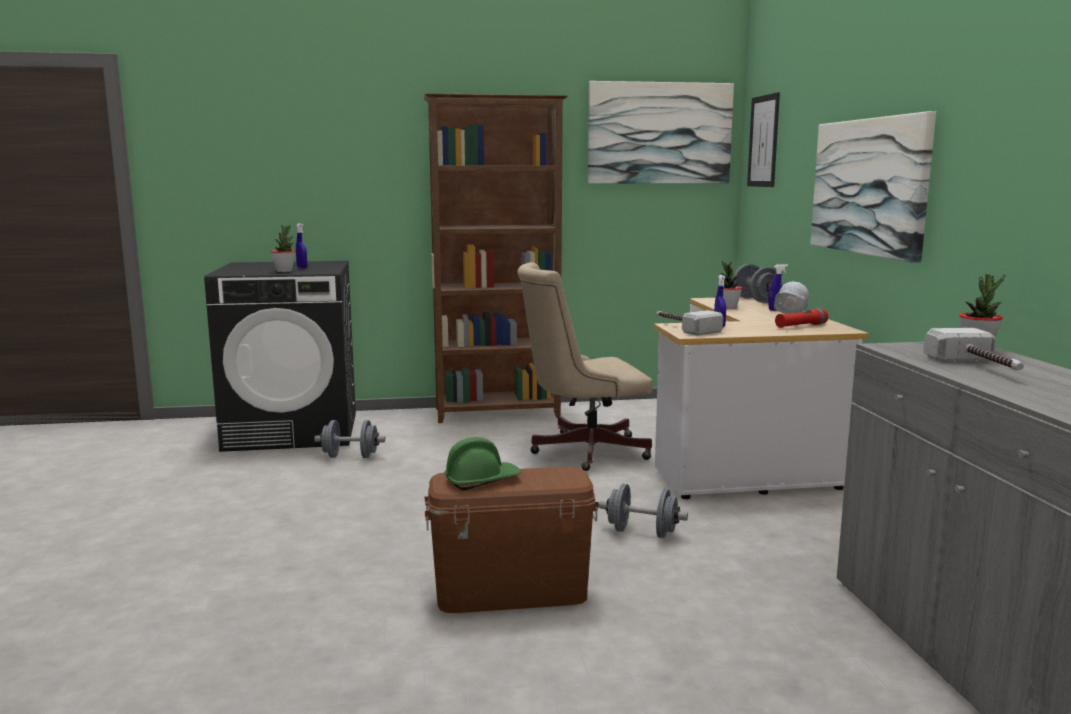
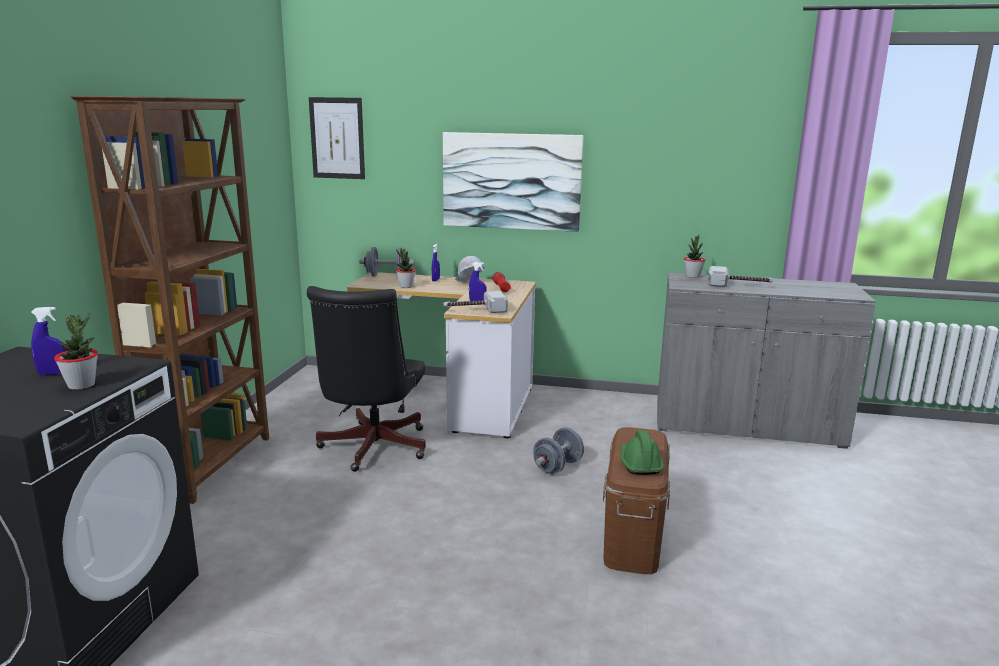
camera: 70 degrees left, 5 degrees up
(350, 456) = (241, 579): grey dumbbell -> none
(582, 450) = (371, 449): beige office chair -> black office chair
(659, 133) = (249, 131): picture -> none

